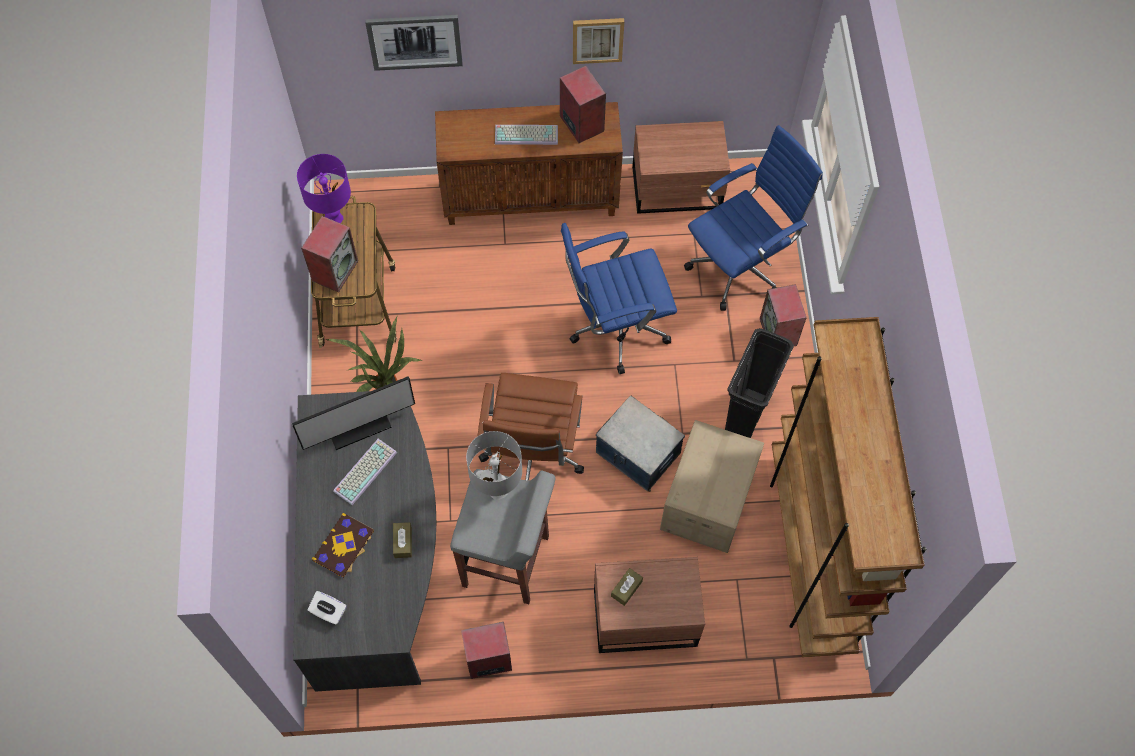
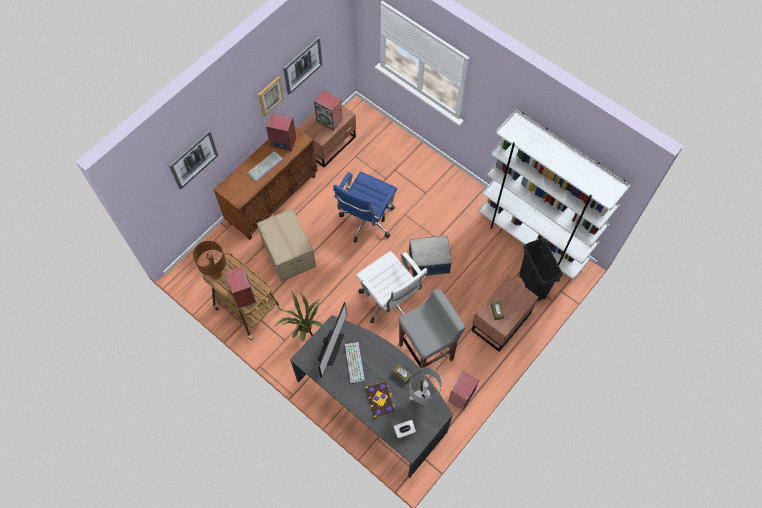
camera: 45 degrees left, 0 degrees up
(333, 218) = (216, 273): purple table lamp -> brown table lamp
(497, 489) = (417, 317): grey table lamp -> grey table lamp (423, 397)
(532, 456) = (390, 302): brown office chair -> white office chair
(680, 33) = (302, 65): none -> picture
(707, 499) = (473, 255): cardboard box -> cardboard box (288, 253)
(740, 266) = (387, 153): blue office chair -> none
(747, 414) = (453, 209): black trash can -> black trash can (532, 286)
(779, 332) = (430, 167): speaker -> speaker (330, 120)
(810, 553) = (531, 240): brown bookcase -> white bookcase

